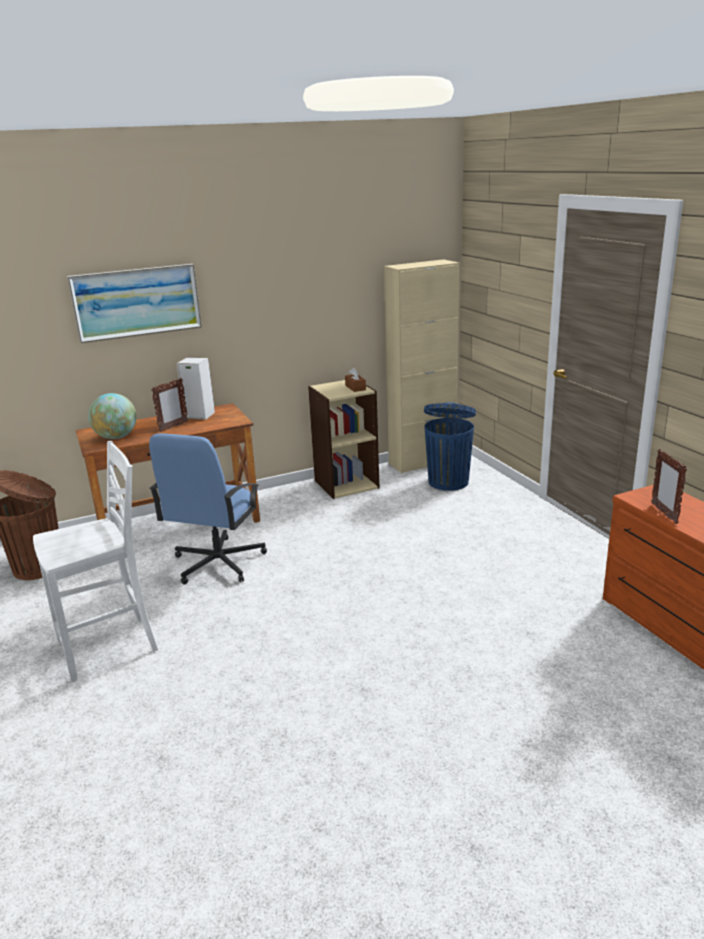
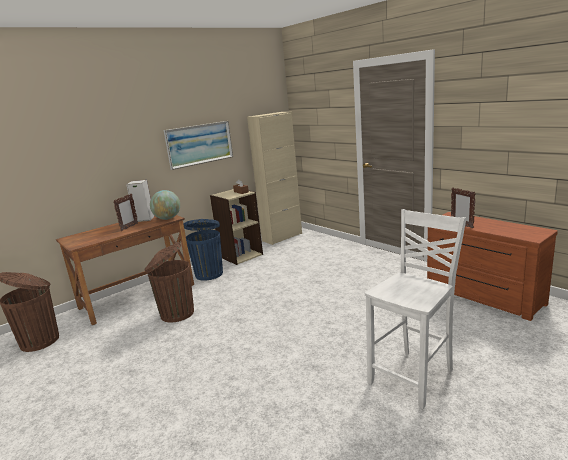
camera: 15 degrees left, 5 degrees down
(111, 647) = (120, 380): white chair -> white chair (414, 376)
(116, 437) = (90, 238): globe -> globe (167, 218)
(137, 302) = (93, 146): picture -> picture (199, 144)
(217, 563) = (176, 313): blue office chair -> brown trash can
(448, 481) = (303, 244): blue trash can -> blue trash can (209, 274)

